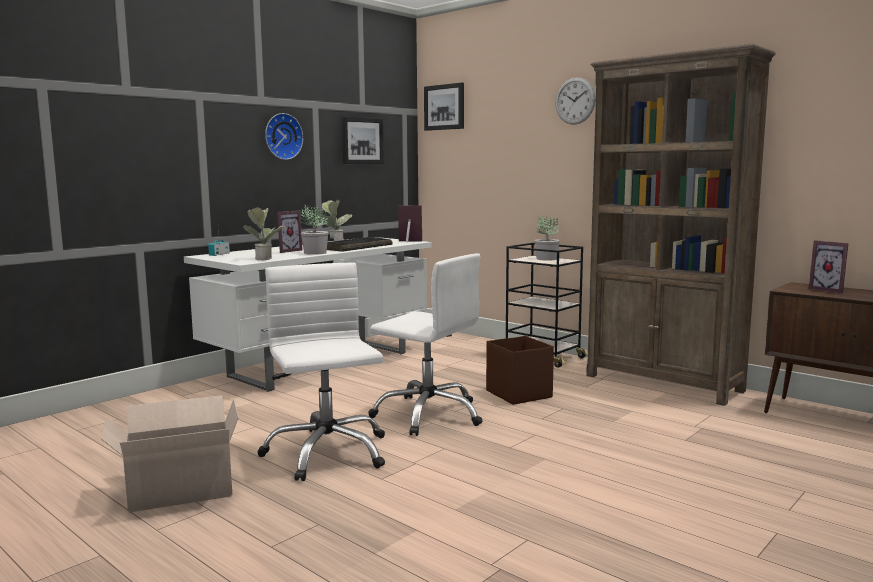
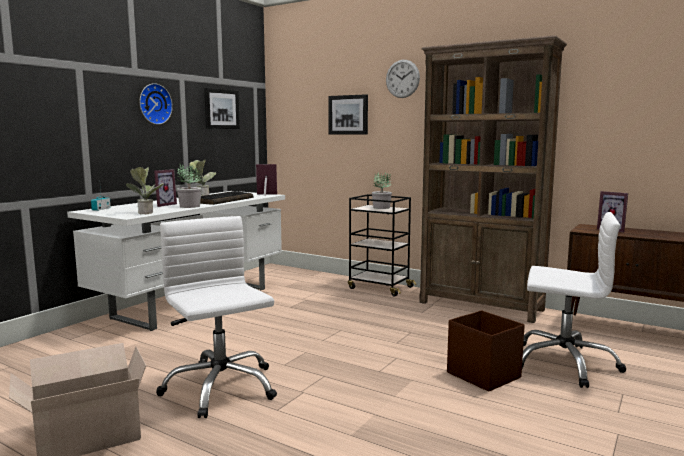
camera: 10 degrees left, 0 degrees up
(428, 414) = (301, 345): white office chair -> white office chair (564, 363)
(444, 107) = (289, 82): picture -> picture (348, 115)
(518, 394) = (370, 321): brown storage box -> brown storage box (483, 375)

